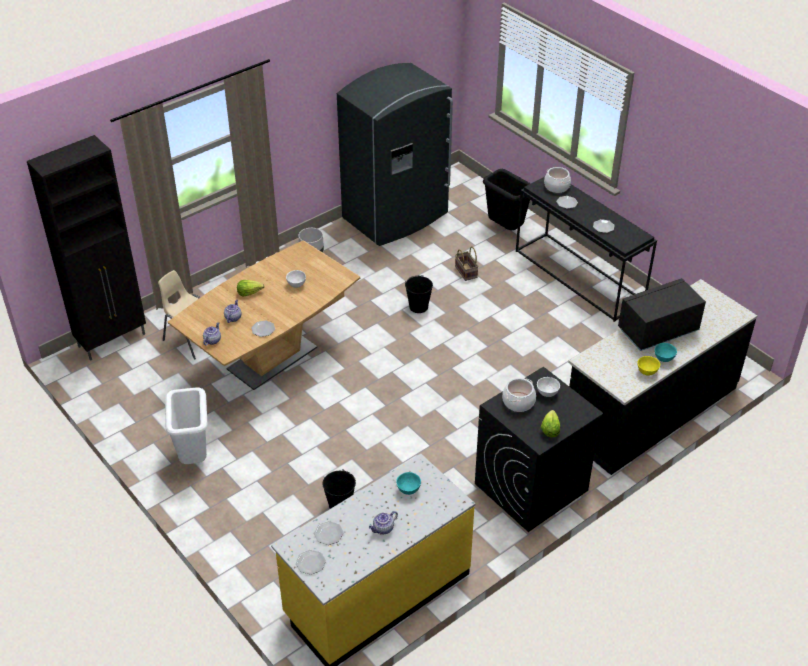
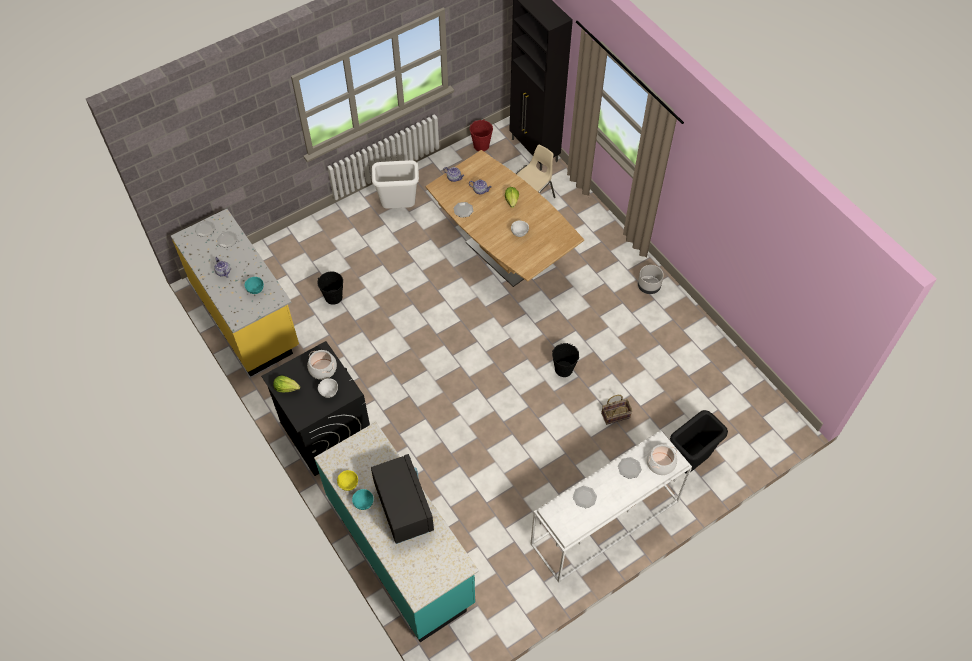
camera: 95 degrees right, 15 degrees up
(97, 387) = (481, 145): none -> red bucket
(396, 217) = (707, 361): grey fridge -> none
(580, 276) = (605, 524): black console table -> white console table
(649, 410) = (401, 549): black counter -> turquoise counter

